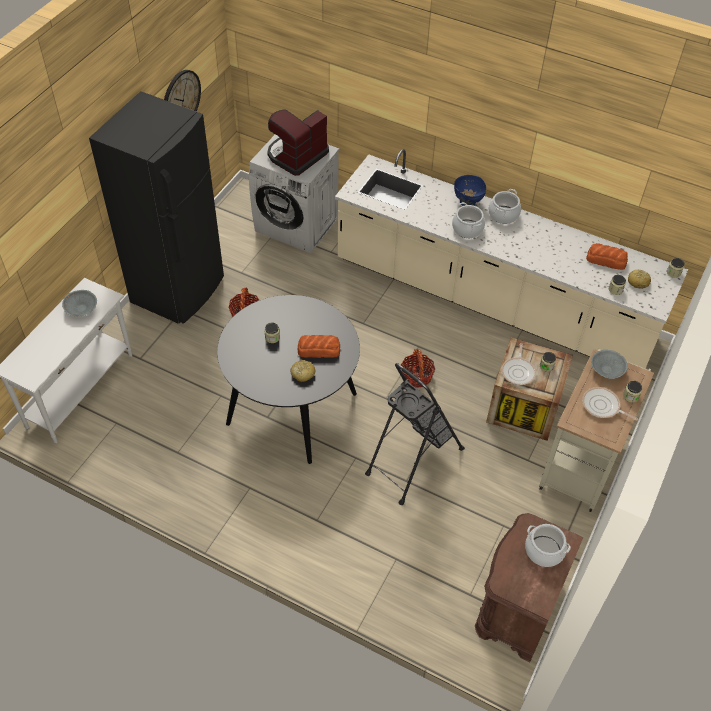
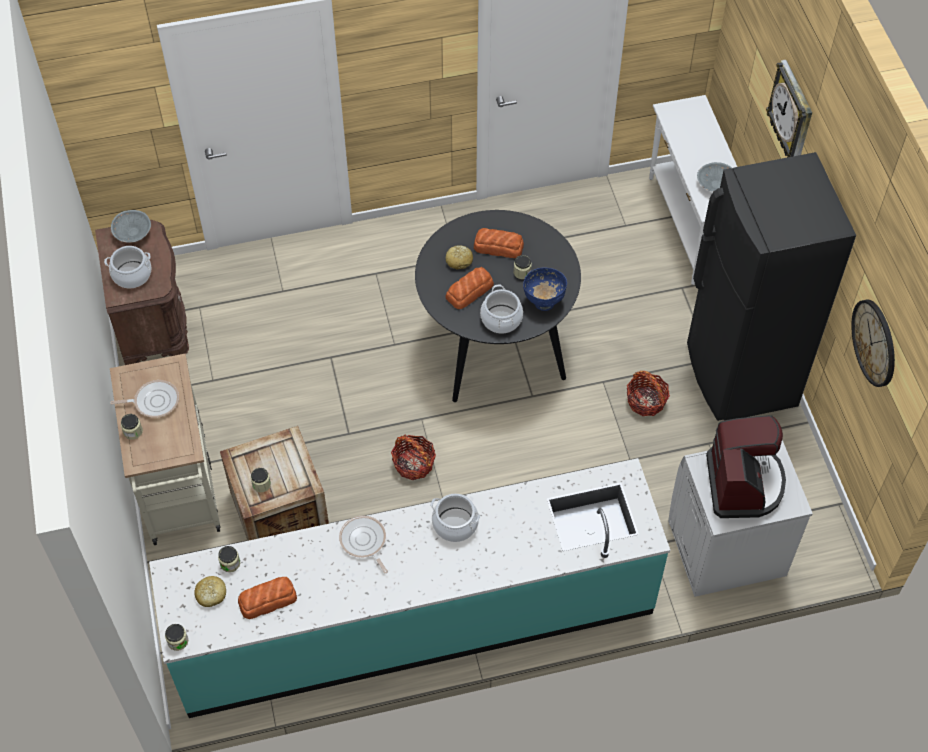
camera: 140 degrees right, 5 degrees up
(55, 179) = (792, 114): none -> wall clock
(267, 364) = (498, 246): none -> bread
(414, 461) = (339, 378): step ladder -> none
(467, 203) = (489, 564): blue bowl -> blue bowl (544, 302)
(492, 302) = (414, 620): beige counter -> turquoise counter
(503, 215) = (433, 578): cooking pot -> cooking pot (501, 319)
(518, 371) = (285, 457): frying pan -> frying pan (364, 542)
(607, 369) = (174, 444): grey bowl -> grey bowl (132, 233)

